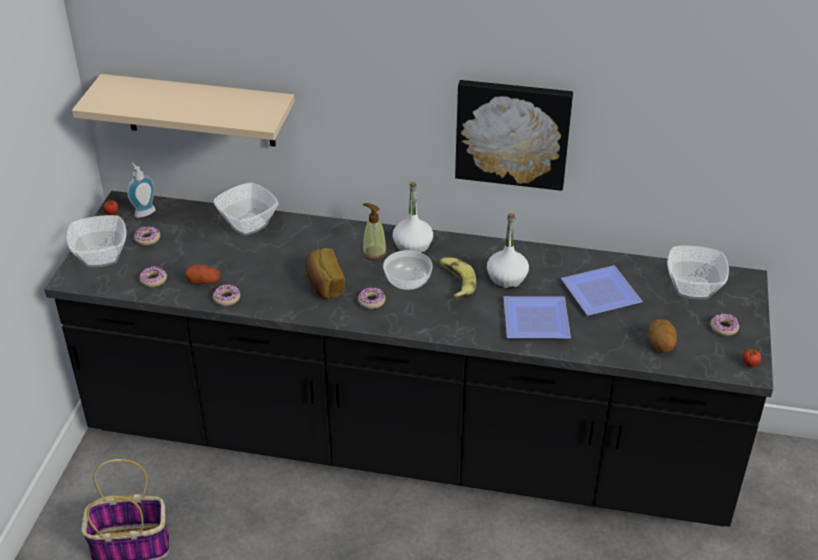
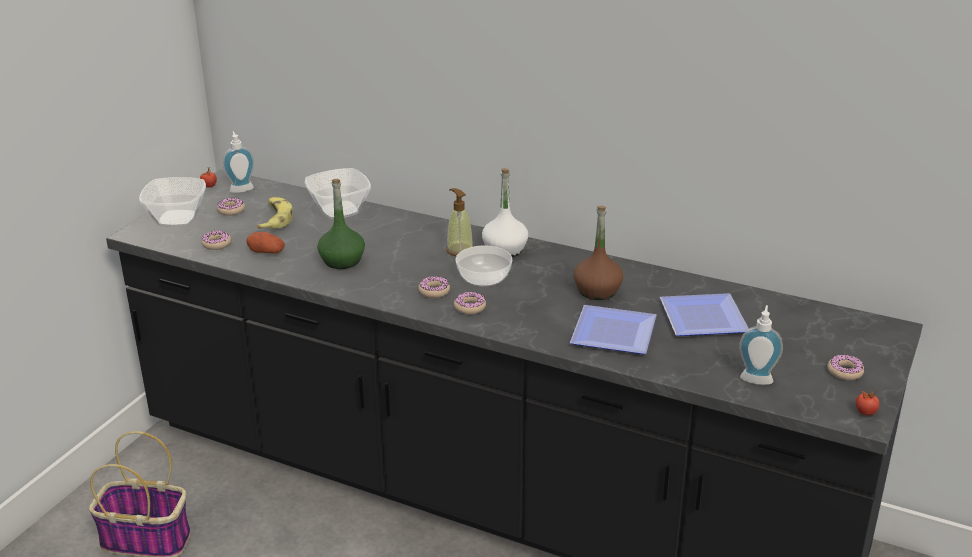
camera: 15 degrees right, 10 degrees down
(199, 110) = (306, 81): beige shelf -> none
(226, 298) = (281, 269): donut -> donut (469, 307)
(276, 281) = (342, 261): none -> green bottle
(324, 284) = (391, 270): bread -> none
(456, 281) = (538, 286): banana -> banana (275, 219)
(506, 278) = (597, 291): white bottle -> brown bottle
(512, 133) = (623, 122): picture -> none
(661, 345) = (756, 377): potato -> soap dispenser
(694, 288) = (821, 328): bowl -> none

